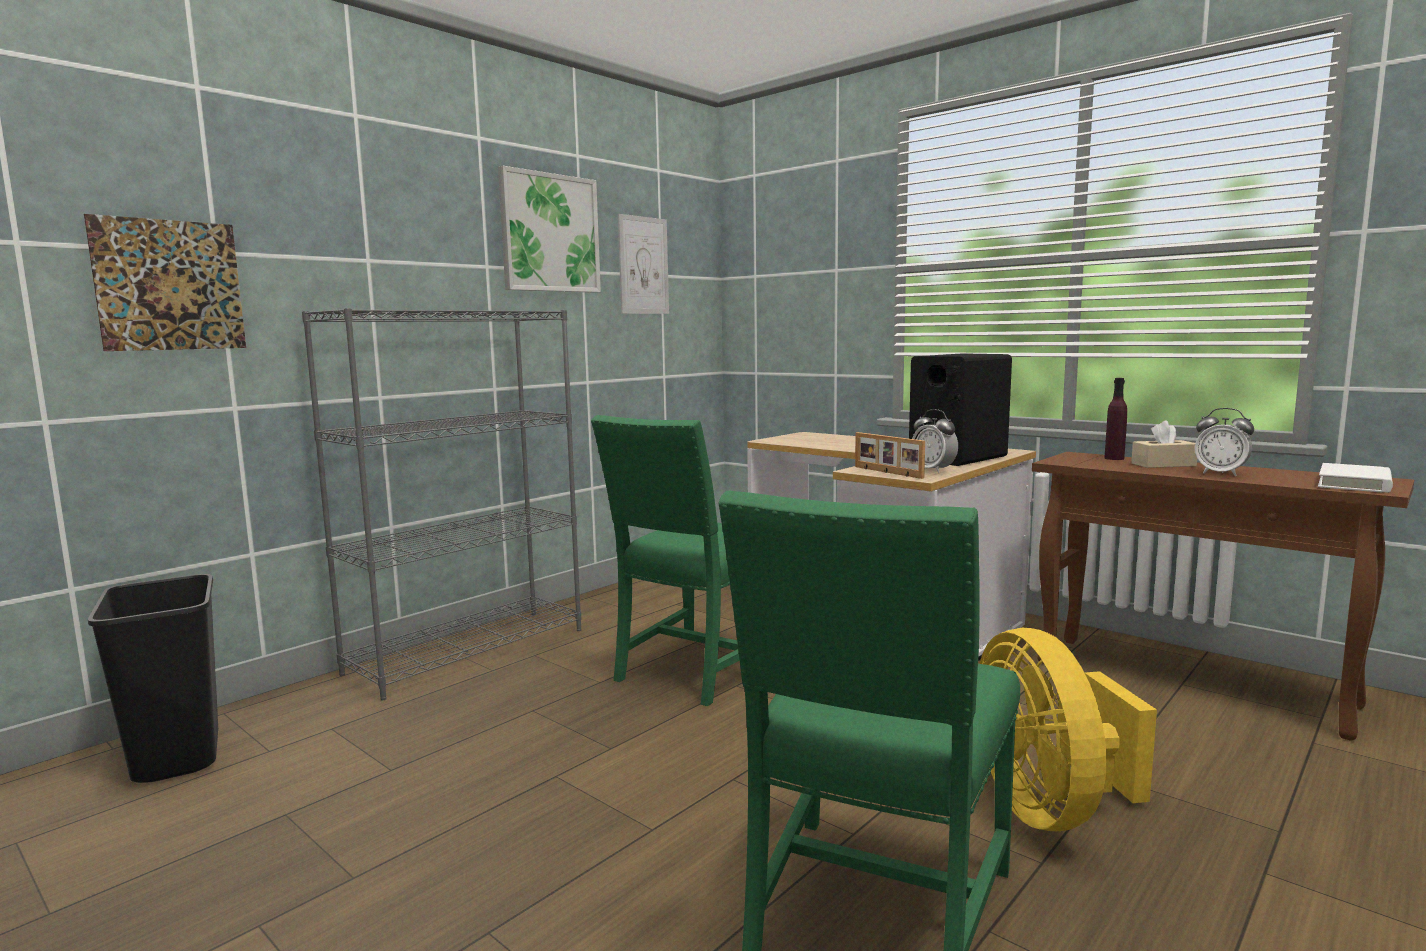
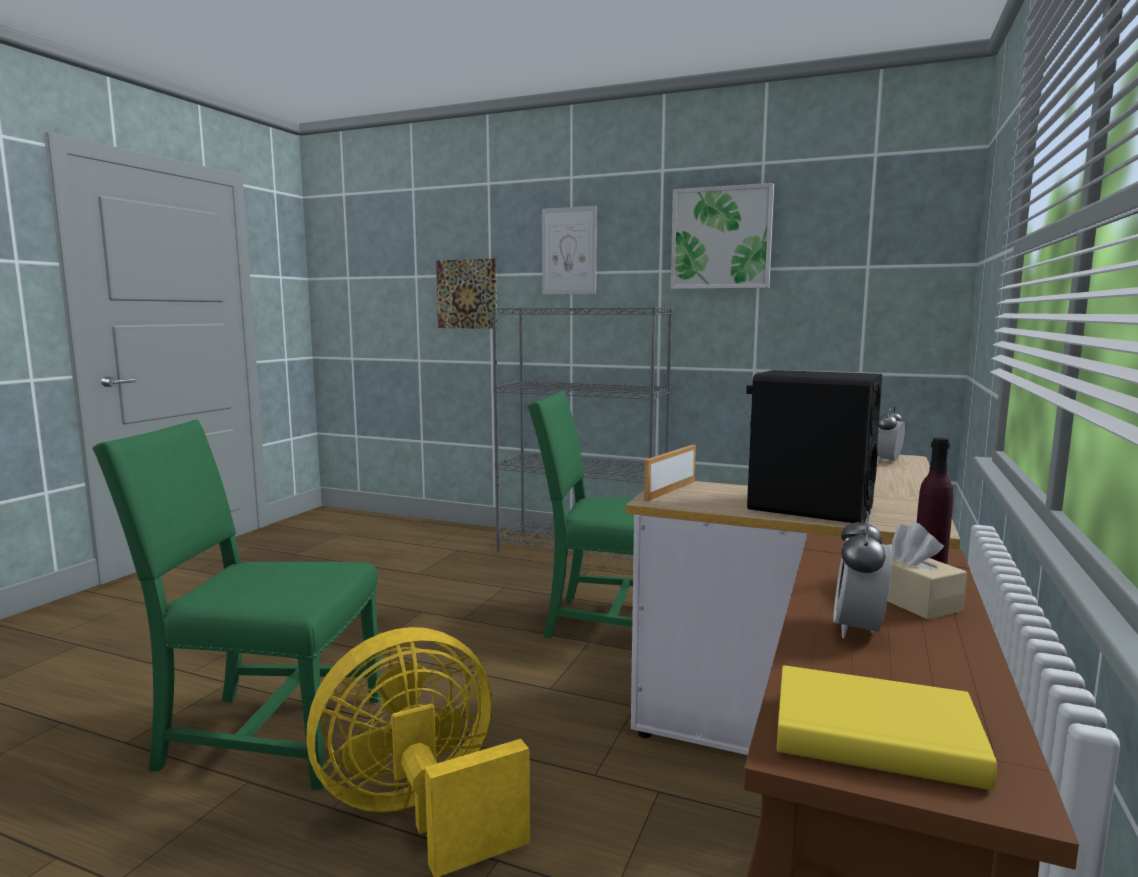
camera: 70 degrees right, 0 degrees up
(175, 757) = (416, 533): black trash can -> none
(643, 265) = (837, 258): picture -> picture (569, 251)
(933, 470) = (702, 502): alarm clock -> alarm clock (887, 461)
(1354, 483) = (874, 736): white book -> yellow book

